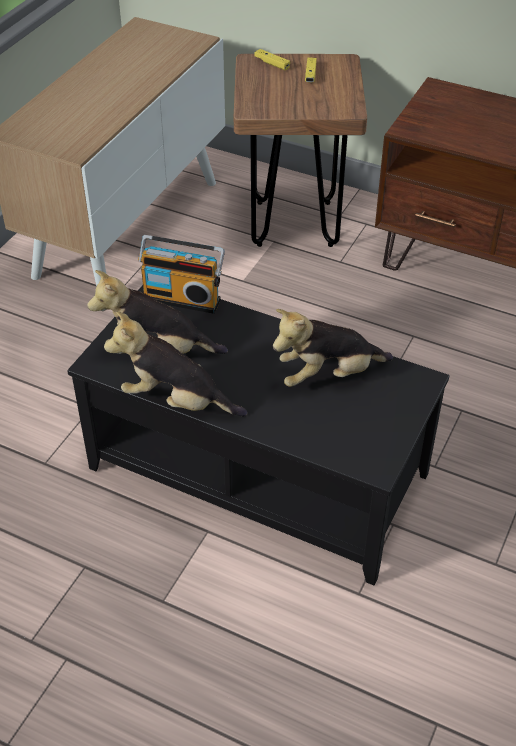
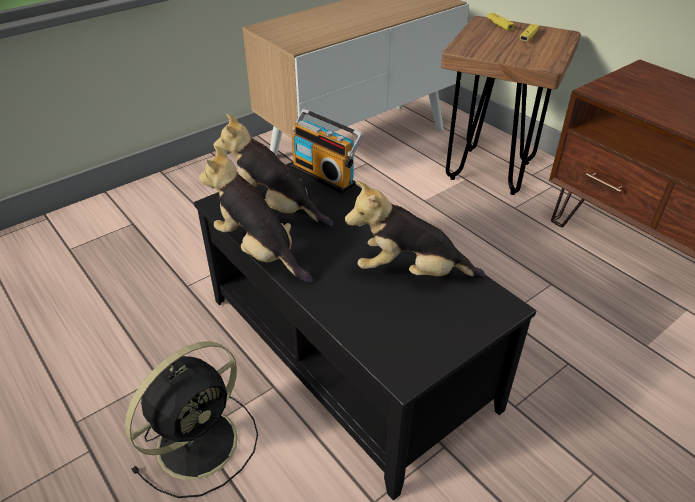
camera: 25 degrees right, 5 degrees down
(170, 606) = (200, 440): none -> black fan

